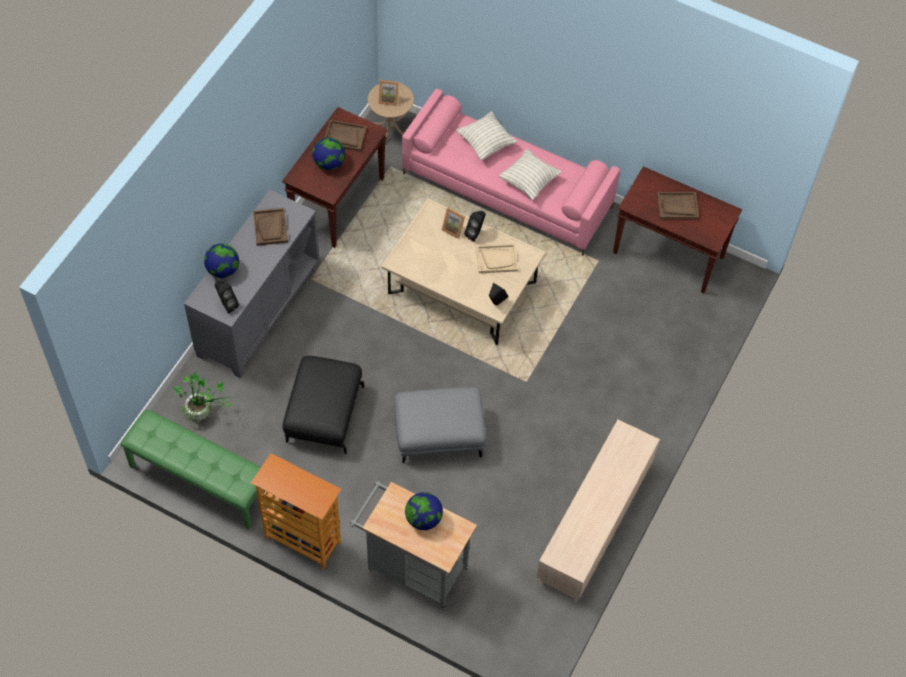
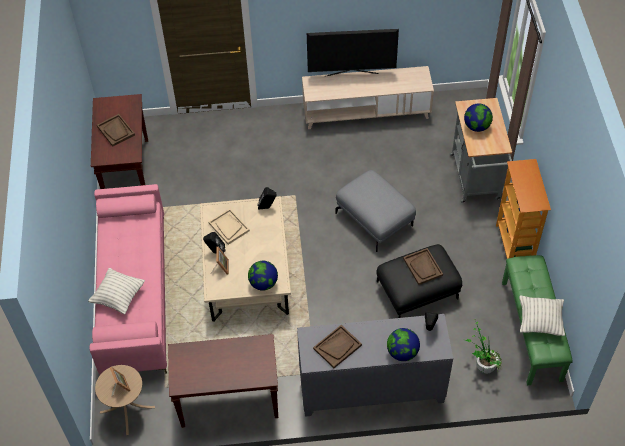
camera: 120 degrees left, 5 degrees down
(329, 163) = (234, 362): globe -> globe (263, 283)
(344, 136) = (198, 369): brown tray -> brown tray (423, 267)
(529, 181) = (138, 249): pillow -> pillow (539, 322)
(627, 491) = (351, 74): none -> television

